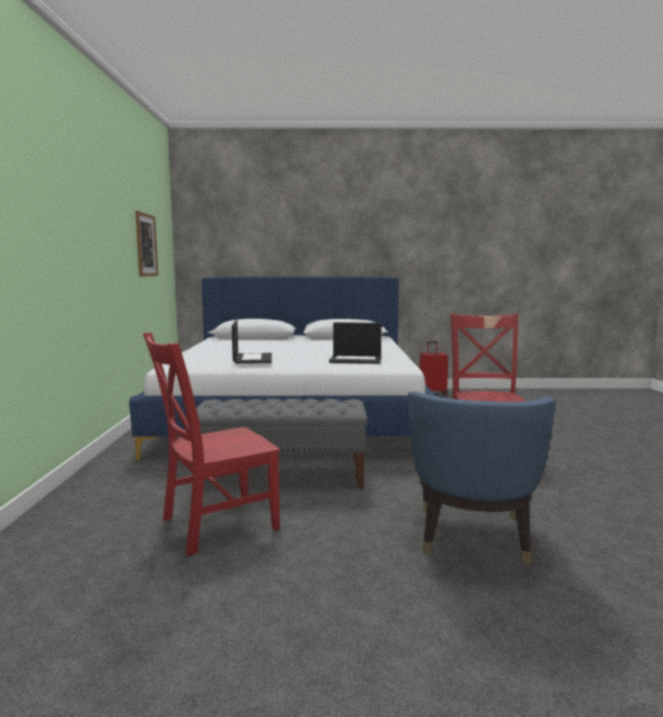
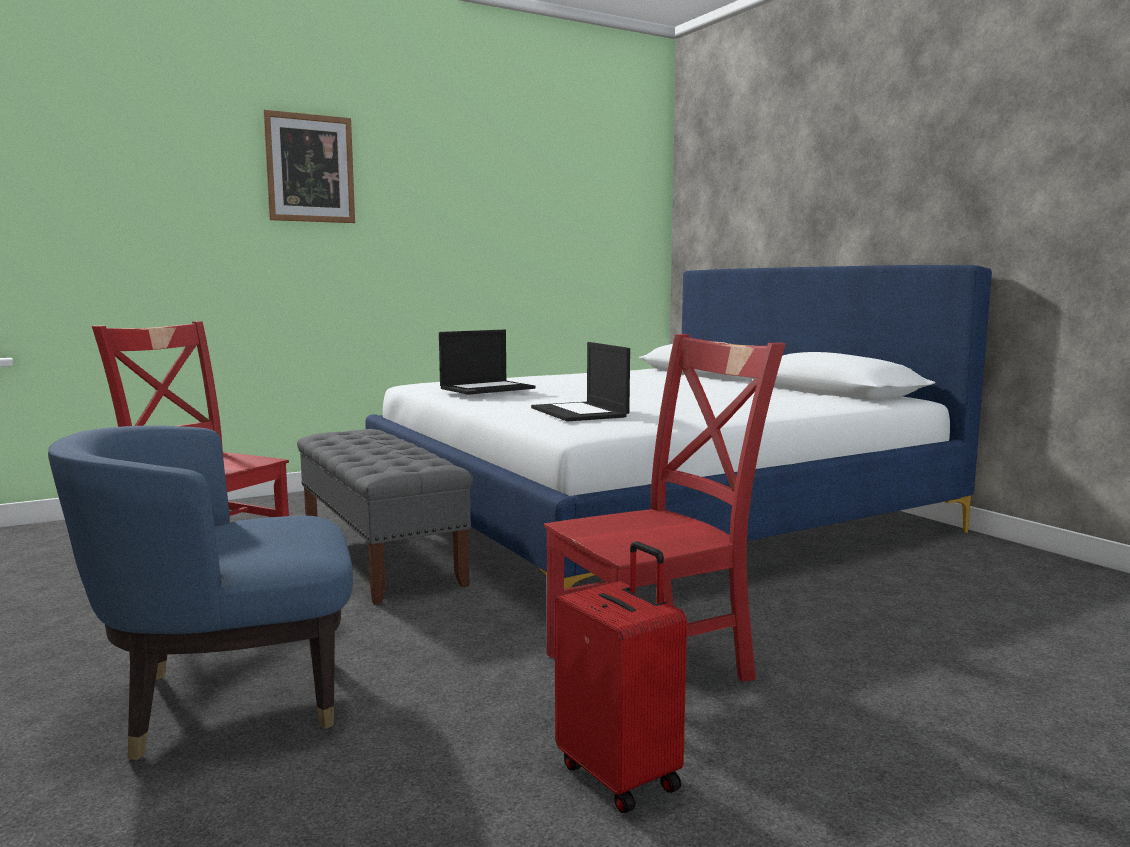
camera: 60 degrees right, 0 degrees up
(146, 245) = (560, 223): picture -> picture (310, 168)
(432, 393) = (1025, 561): red suitcase -> red suitcase (621, 775)

